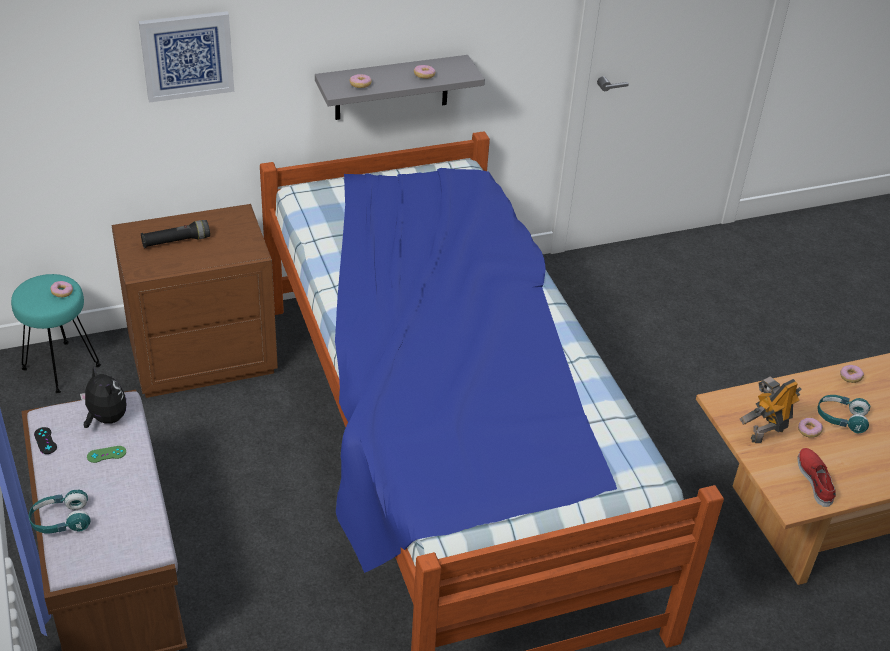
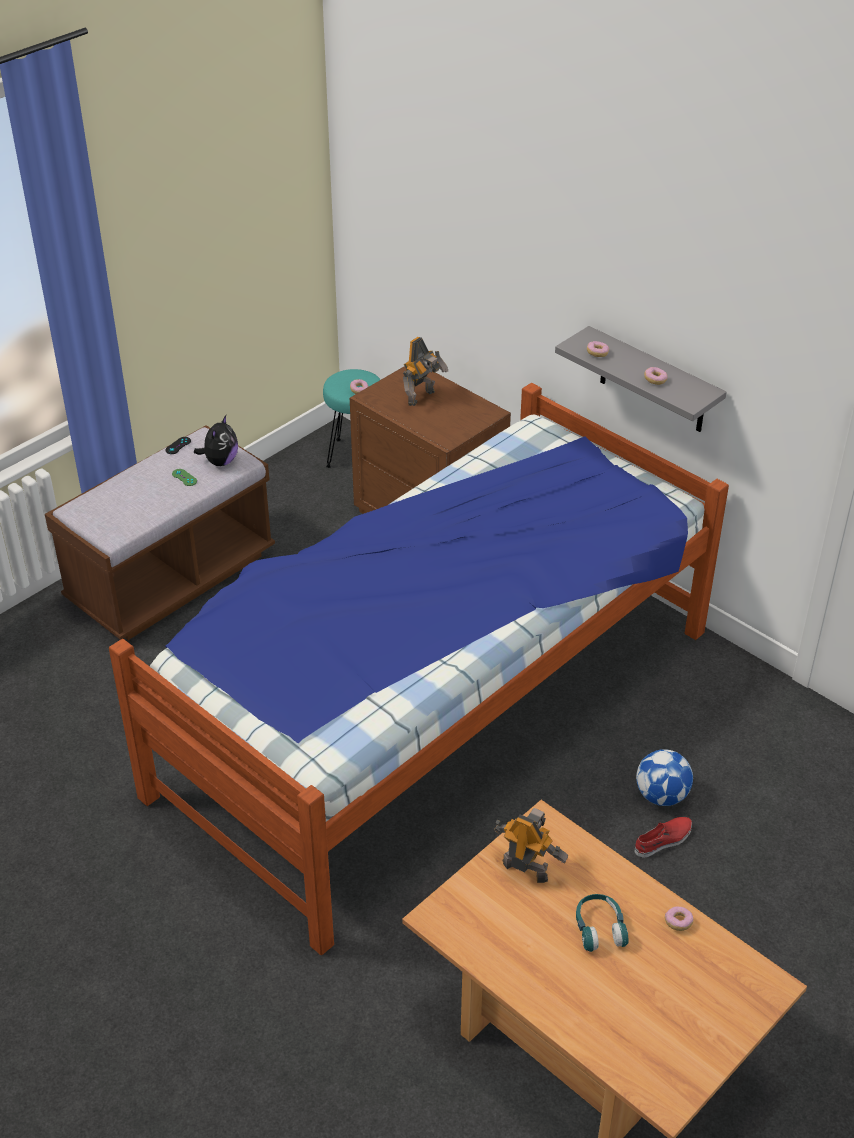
camera: 65 degrees right, 0 degrees up
(61, 521) = (109, 486): turquoise headphones -> none
(176, 241) = (423, 398): black flashlight -> toy robot
(187, 55) = (495, 248): picture -> none
(623, 370) = (661, 796): none -> football
(809, 431) = (556, 905): donut -> none
(815, 480) = (484, 927): red shoe -> red shoe (663, 840)

